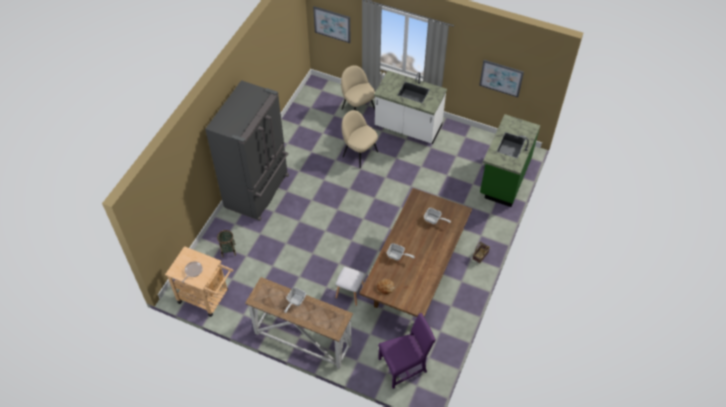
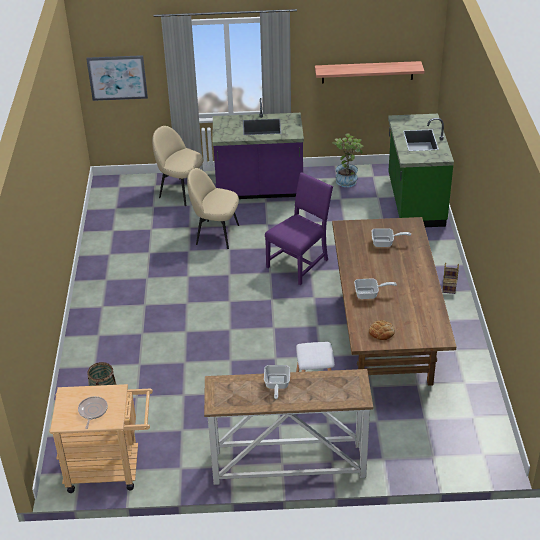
camera: 25 degrees left, 15 degrees down
(258, 191) = (104, 318): grey fridge -> none
(404, 366) = (449, 438): purple chair -> purple chair (299, 263)
(408, 128) = (259, 190): white counter -> purple counter
(471, 141) = (347, 179): none -> potted plant
(501, 78) = (367, 72): picture -> shelf

